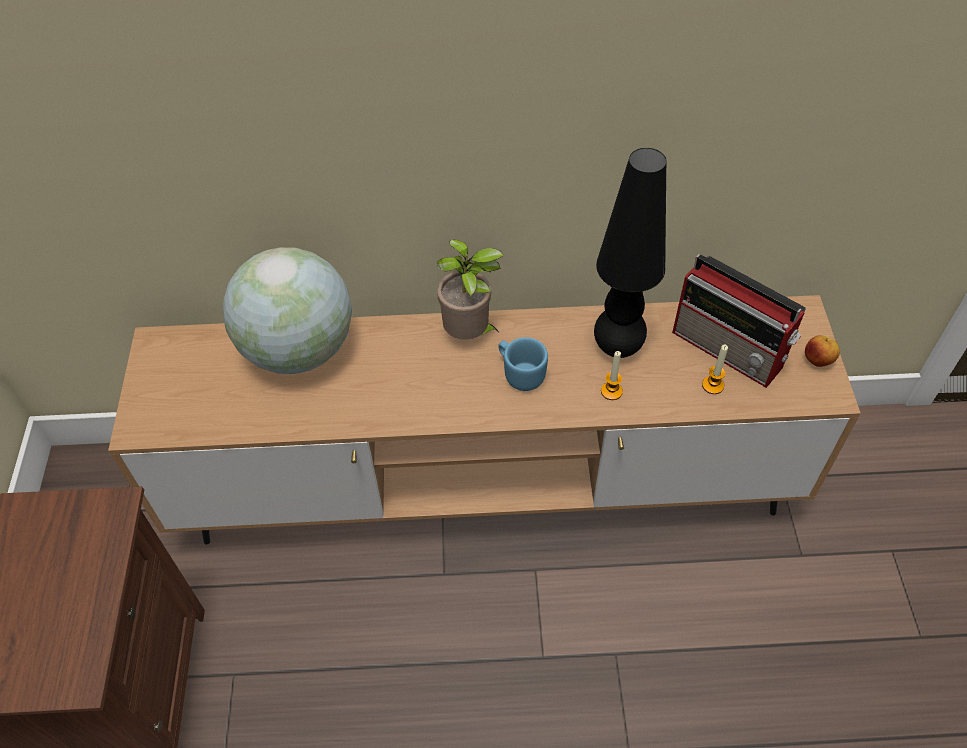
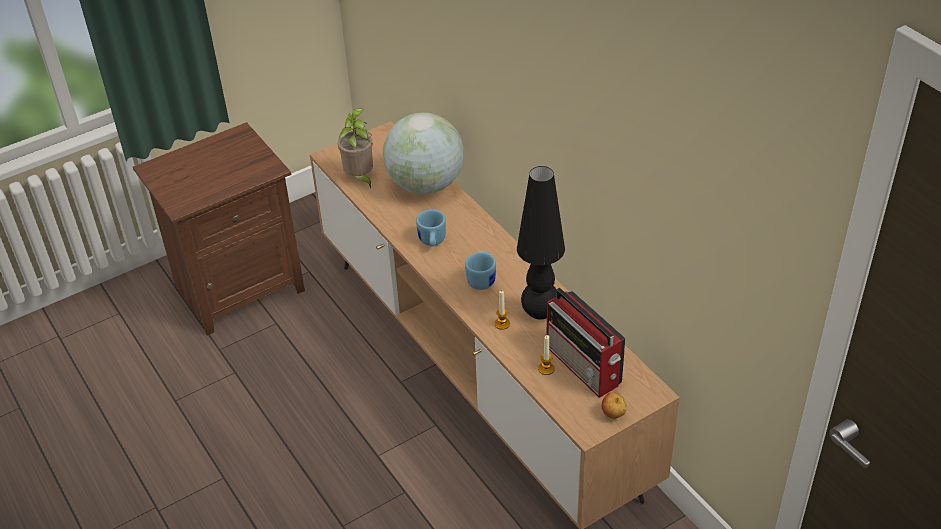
camera: 60 degrees right, 10 degrees down
(413, 393) = (431, 242): none -> blue mug
(469, 335) = (494, 245): potted plant -> potted plant (360, 178)
(730, 350) = (584, 367): radio -> radio turned 45 degrees counterclockwise

